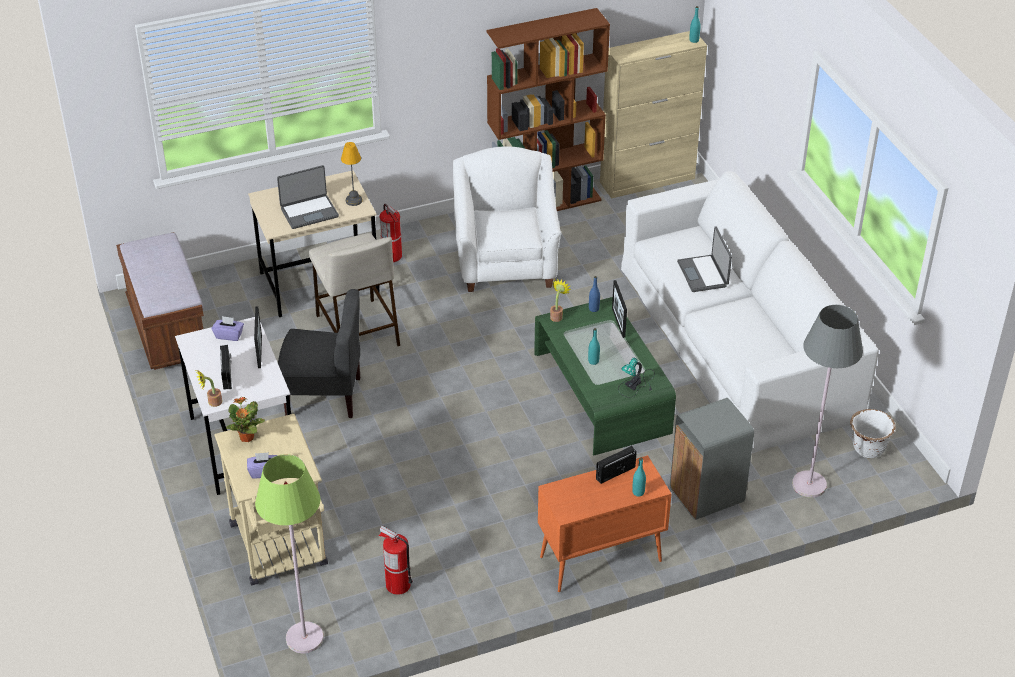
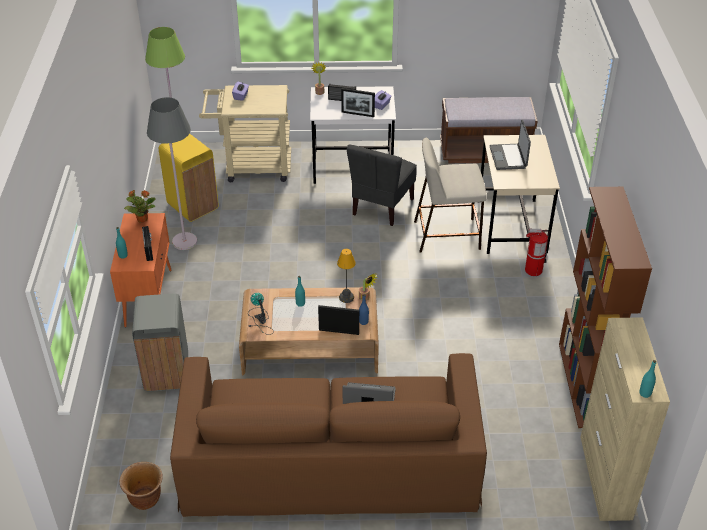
camera: 110 degrees right, 0 degrees up
(246, 438) = (274, 94): potted plant -> potted plant (142, 219)
(354, 200) = (516, 181): table lamp -> table lamp (347, 298)
(397, 585) = (193, 205): fire extinguisher -> yellow trash can
(506, 261) = (503, 336): white armchair -> none
(601, 393) = (310, 347): green coffee table -> brown coffee table
(738, 340) = (329, 460): white sofa -> brown sofa
(809, 485) = (135, 440): grey floor lamp -> grey floor lamp (184, 242)
(868, 449) = (145, 499): white planter -> brown planter

